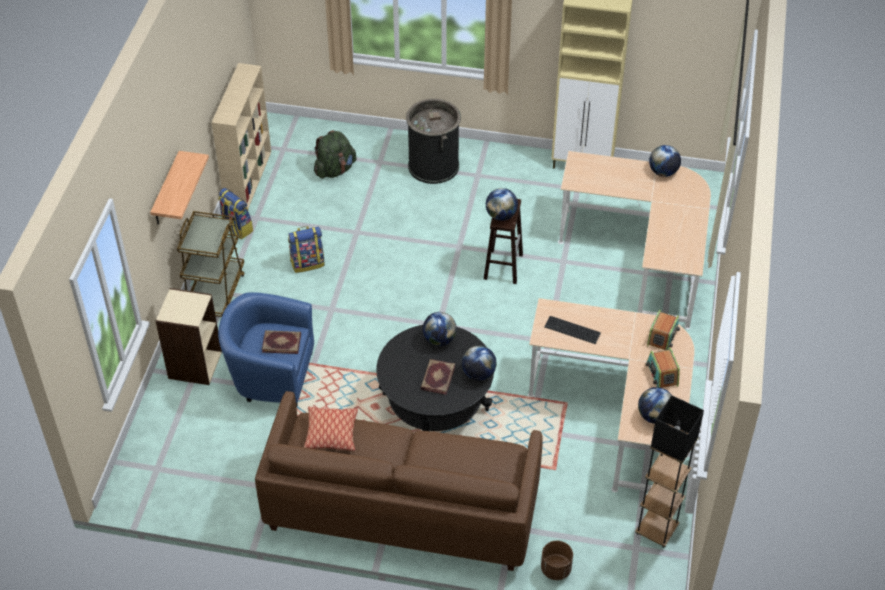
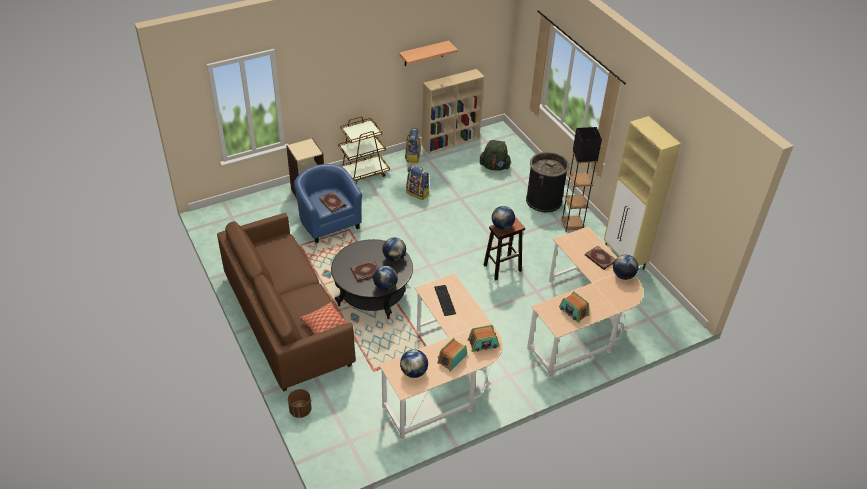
camera: 50 degrees right, 5 degrees down
(166, 190) = (348, 88): shelf -> shelf (424, 53)
(331, 433) = (283, 250): pillow -> pillow (325, 325)
(624, 173) = (600, 259): none -> book
(656, 530) = (371, 445): black floor lamp -> black floor lamp (572, 225)
(679, 240) = (573, 312): none -> radio

